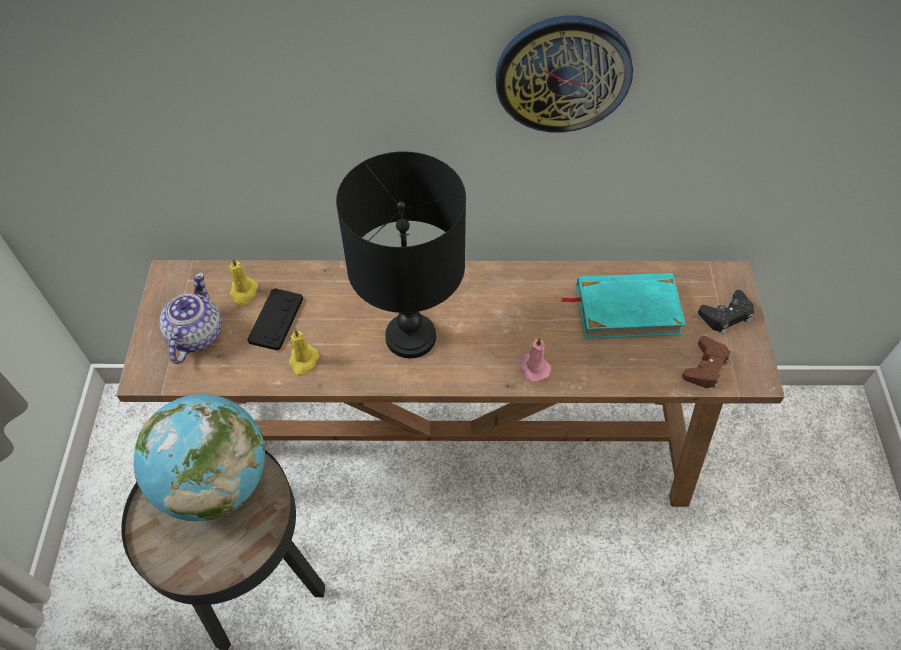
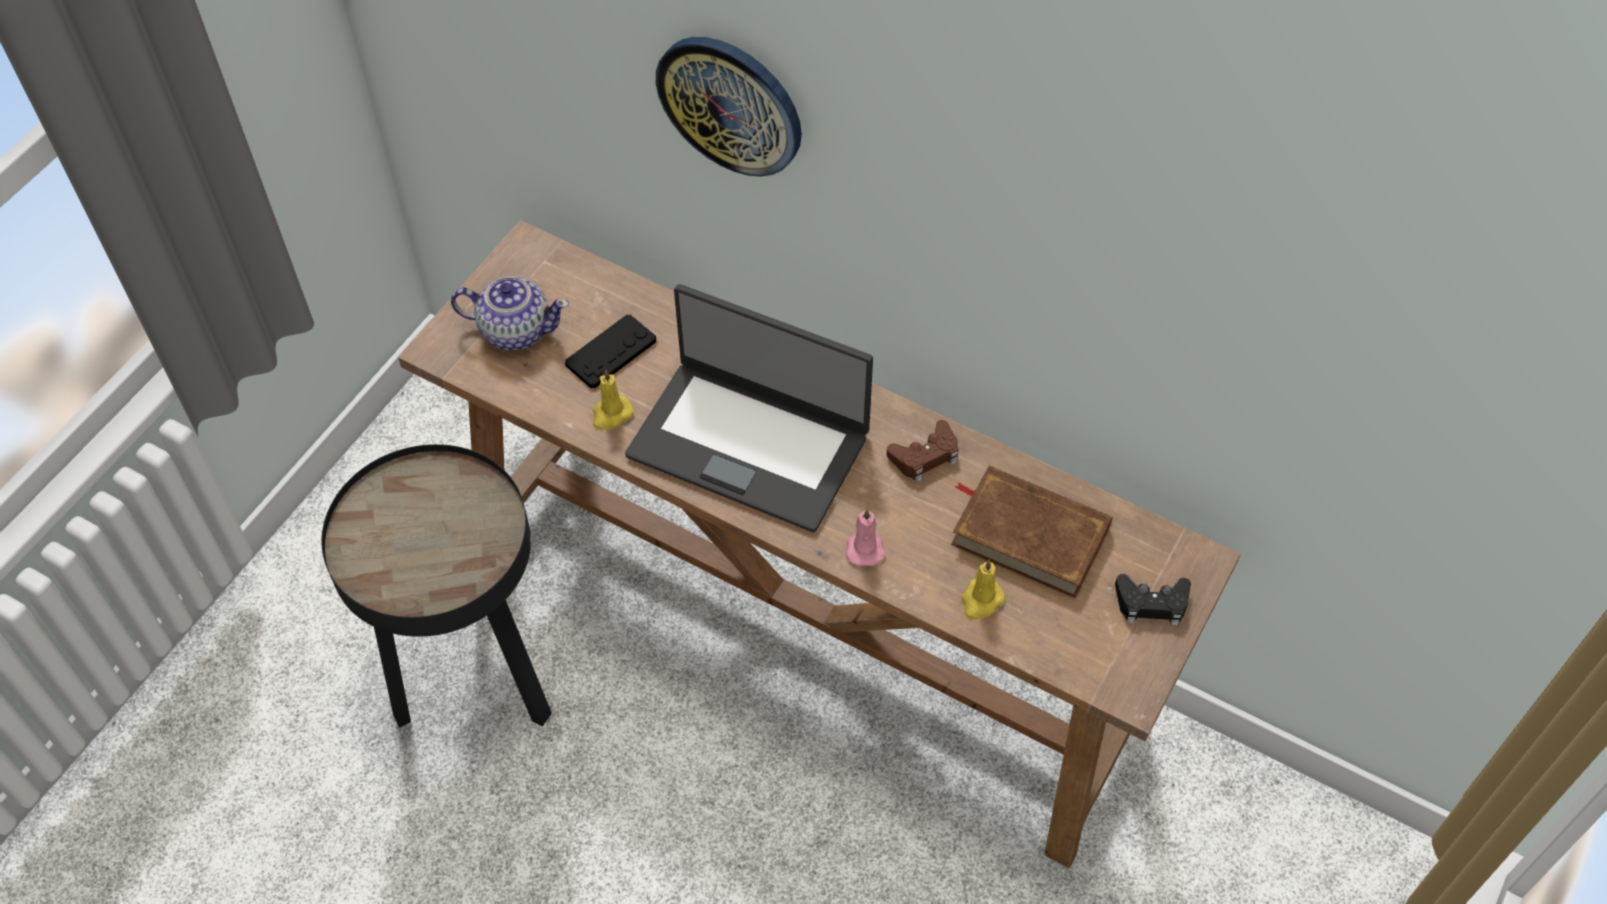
camera: 30 degrees right, 0 degrees up
(195, 335) = (515, 329): teapot -> teapot turned 60 degrees clockwise
(215, 482) = (451, 503): globe -> none
(244, 292) = (595, 304): yellow candle -> yellow candle (981, 601)
(411, 336) = (749, 443): black table lamp -> laptop
(563, 74) = (1000, 207): wall clock -> wall clock (731, 104)
(626, 309) = (1030, 535): turquoise book -> brown book
(705, 367) = (1075, 650): brown game controller -> brown game controller (925, 456)

